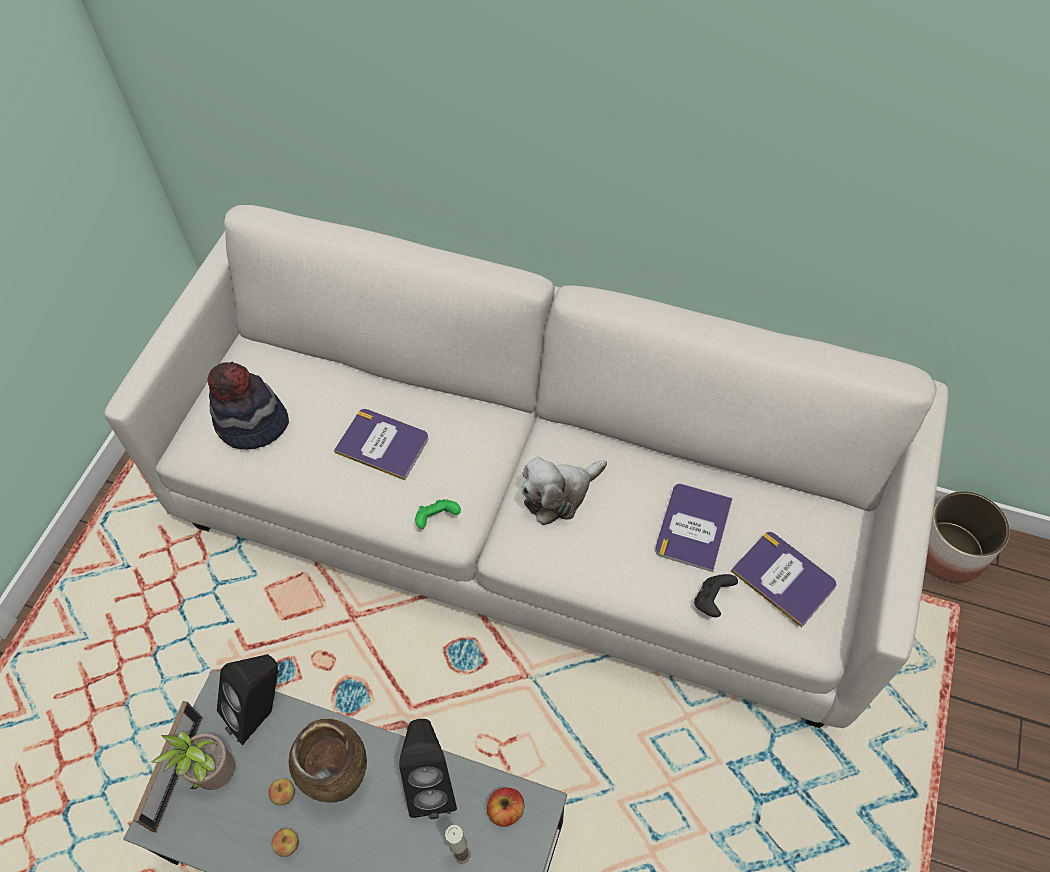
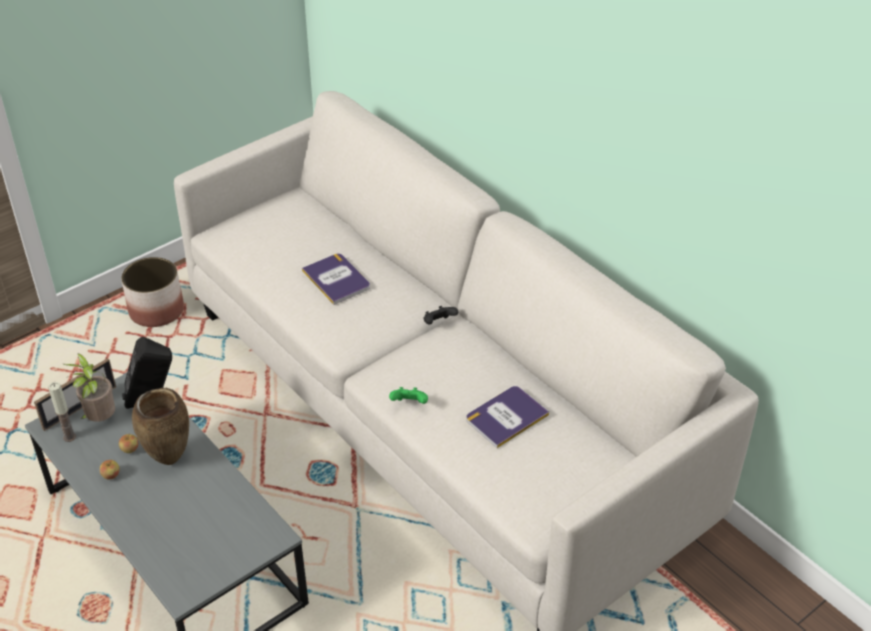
camera: 30 degrees right, 15 degrees down
(252, 424) = (264, 234): hat -> none
(431, 781) = (222, 488): black speaker -> none
(437, 519) = (337, 336): green game controller -> green game controller (409, 404)
(461, 854) = (208, 535): candle -> candle (69, 437)
(506, 810) = (255, 527): apple -> none
(559, 494) = (430, 358): plush toy -> none
(712, 600) = (482, 463): black game controller -> black game controller (438, 323)
(784, 578) = (546, 475): book -> none
(949, 551) = (762, 594): planter -> planter (157, 310)

